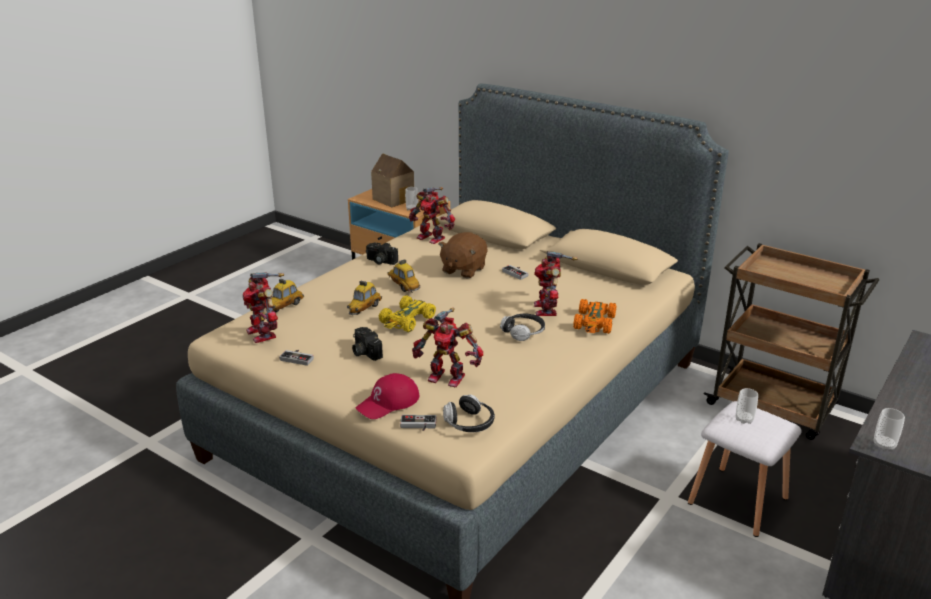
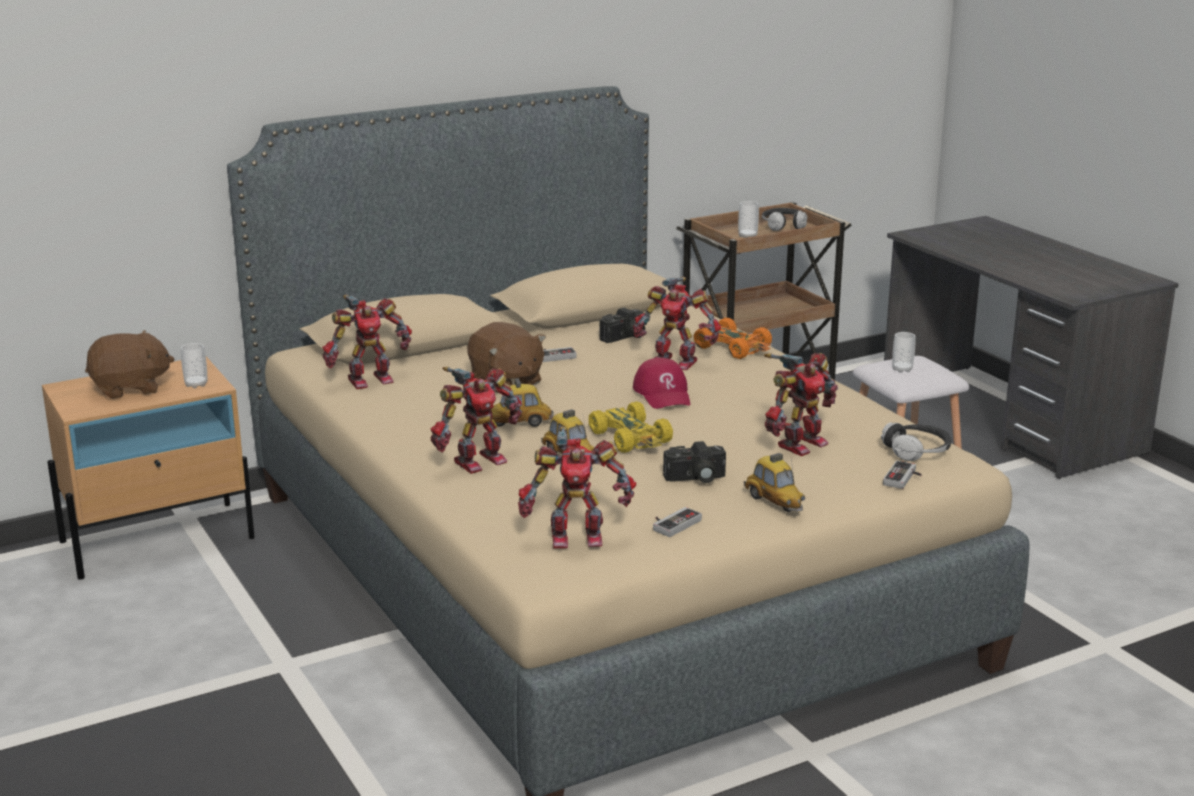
camera: 65 degrees left, 5 degrees down
(285, 307) = (494, 512): toy car -> toy car (774, 502)
(346, 288) = (477, 460): none -> toy robot
(380, 261) = (408, 425): camera -> camera (625, 337)
(388, 403) = (841, 485): red cap -> red cap (663, 394)
(395, 199) = (130, 388): toy house -> brown plush toy
(523, 333) = (725, 385): headphones -> headphones (784, 226)
(884, 445) = (1075, 294): cup -> cup (747, 236)

